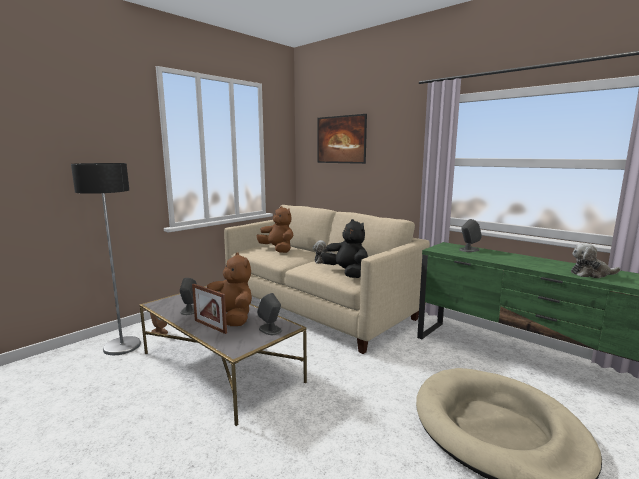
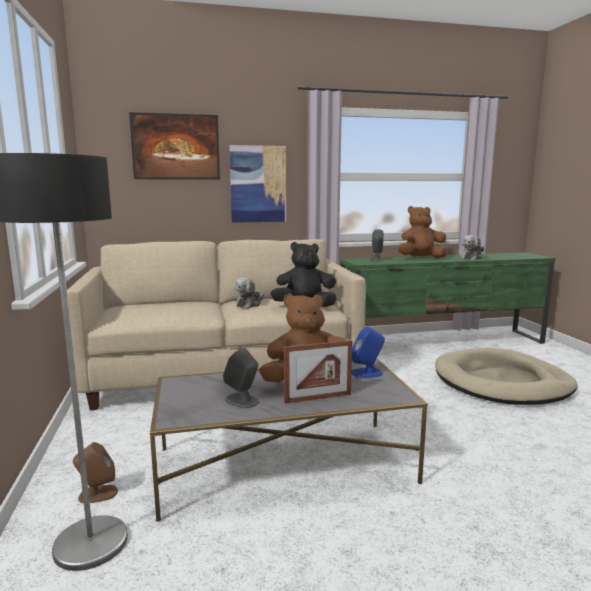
camera: 55 degrees left, 0 degrees up
(270, 330) = (367, 373): grey speaker -> blue speaker
(278, 250) = (159, 309): brown plush toy -> brown plush toy (421, 258)
(391, 168) = (258, 184): none -> picture

